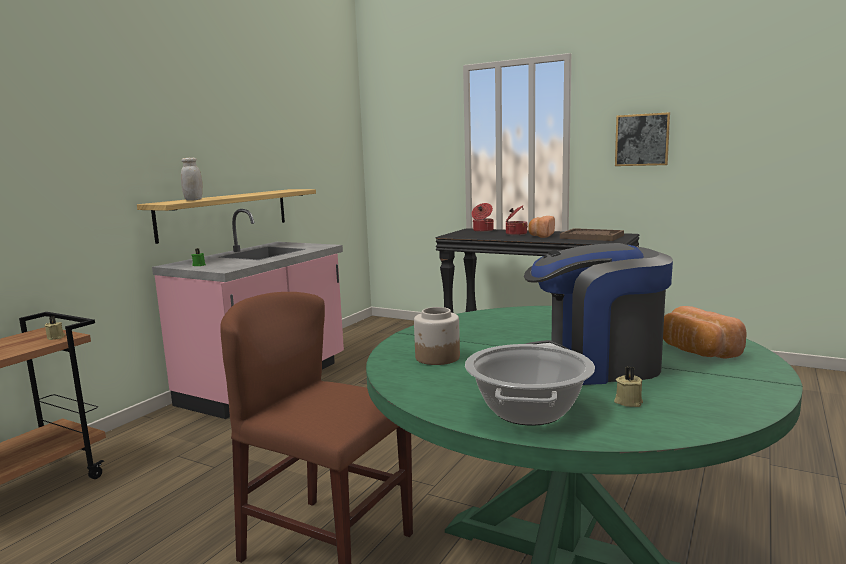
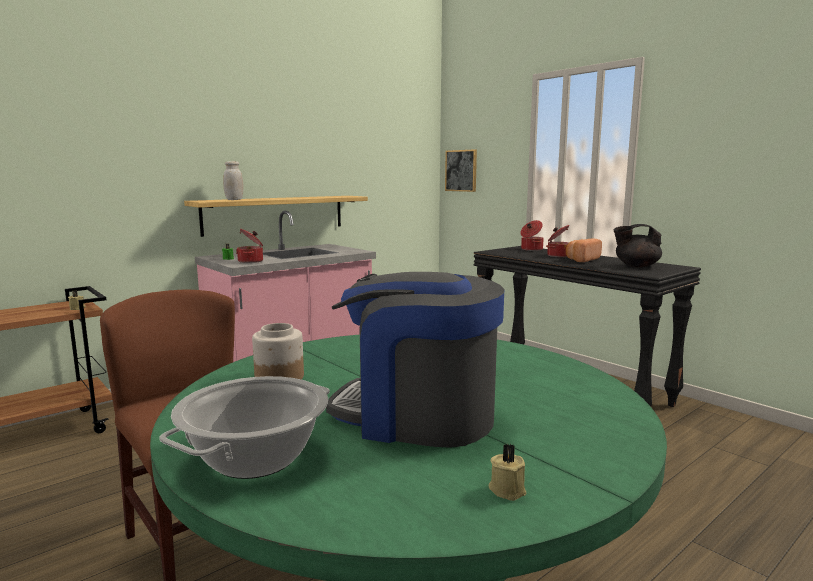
camera: 20 degrees right, 0 degrees up
(231, 265) = (251, 261): none -> cooking pot
(591, 237) = (636, 266): brown tray -> black teapot
(628, 401) = (375, 472): beige candle -> beige candle (507, 489)
(642, 140) = (718, 157): picture -> picture (461, 170)
(696, 351) = (562, 422): bread -> none

